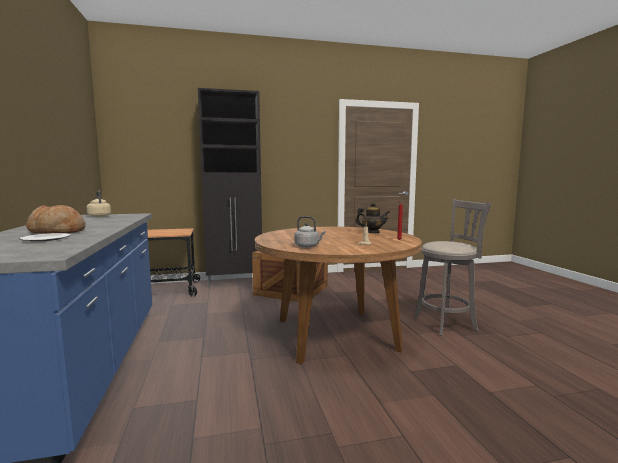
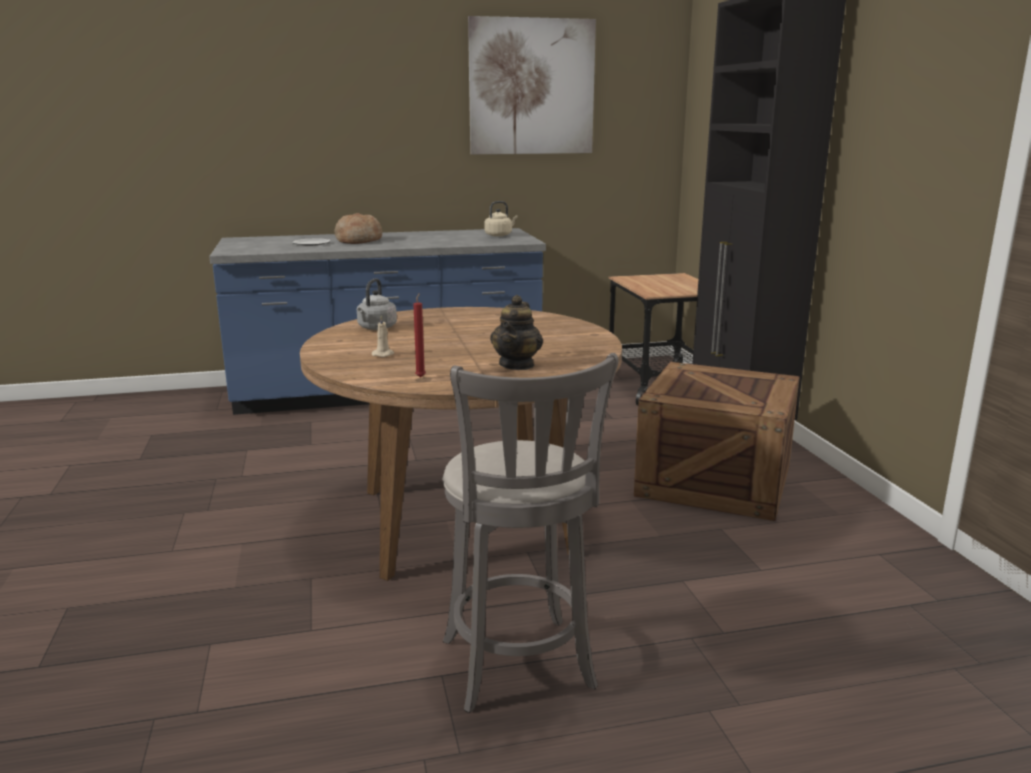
camera: 90 degrees right, 10 degrees up
(56, 109) = (531, 87): none -> picture

